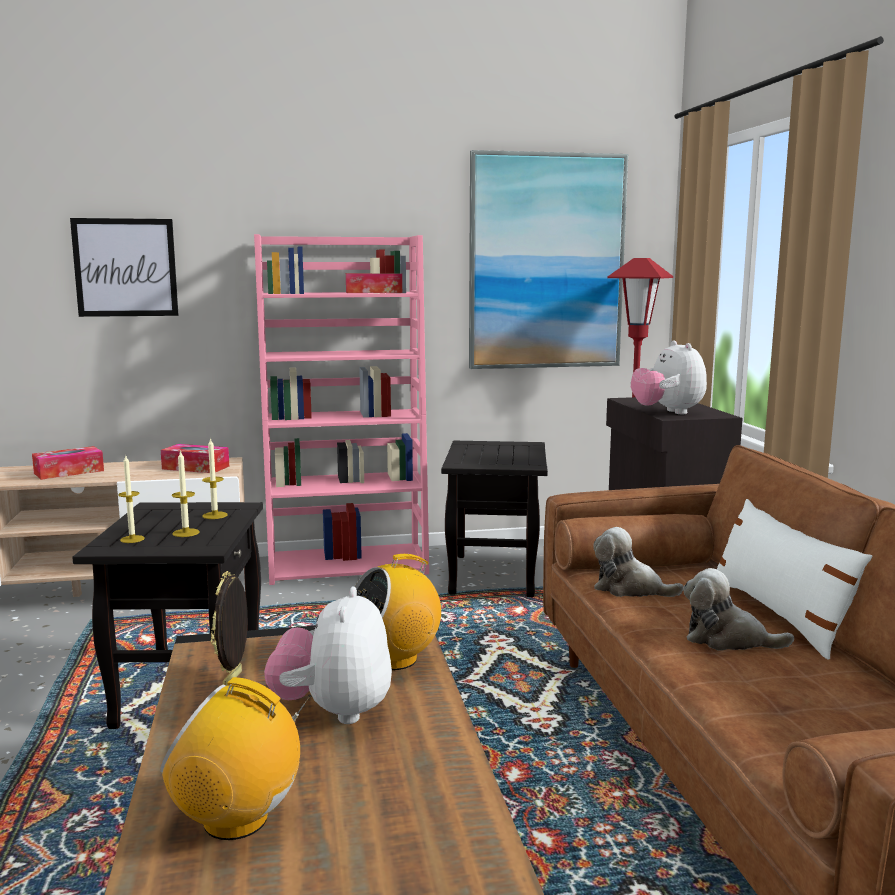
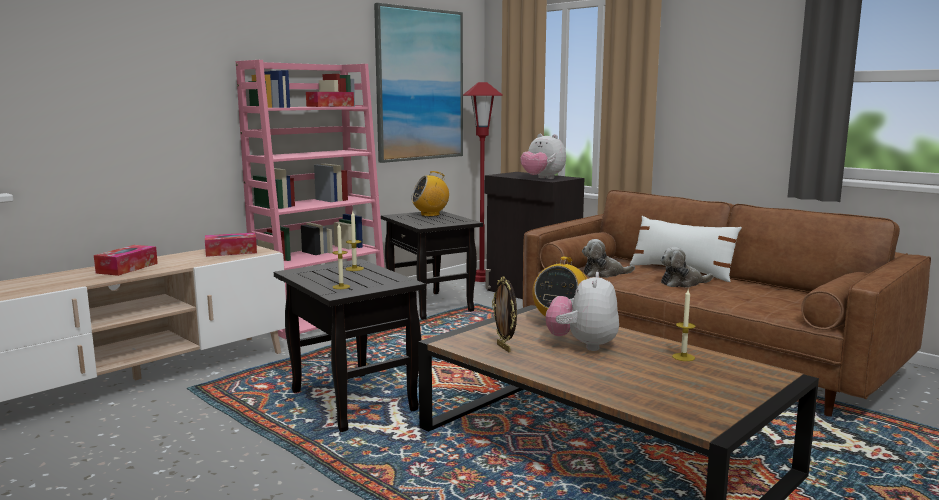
camera: 35 degrees left, 0 degrees up
(125, 267) = (130, 86): picture -> none
(186, 533) = (365, 278): candle -> candle (683, 357)
(237, 819) = (636, 385): radio -> radio (430, 215)
(334, 711) = (583, 345): plush toy -> plush toy turned 45 degrees clockwise

